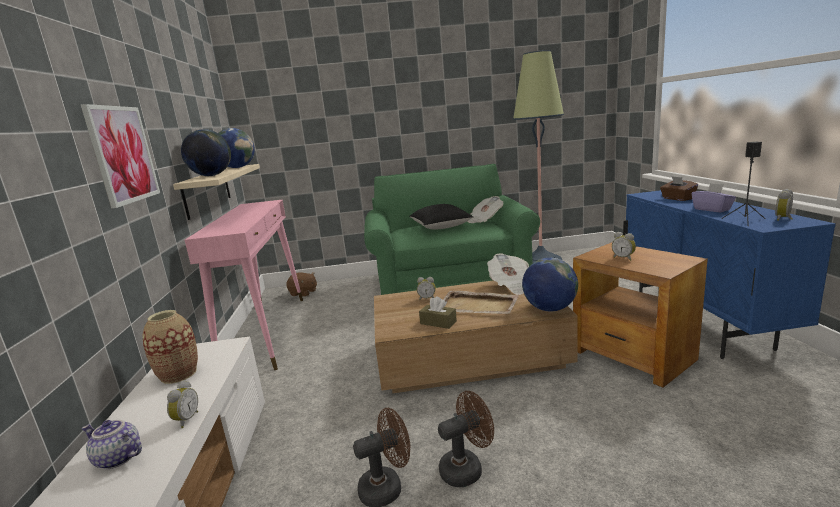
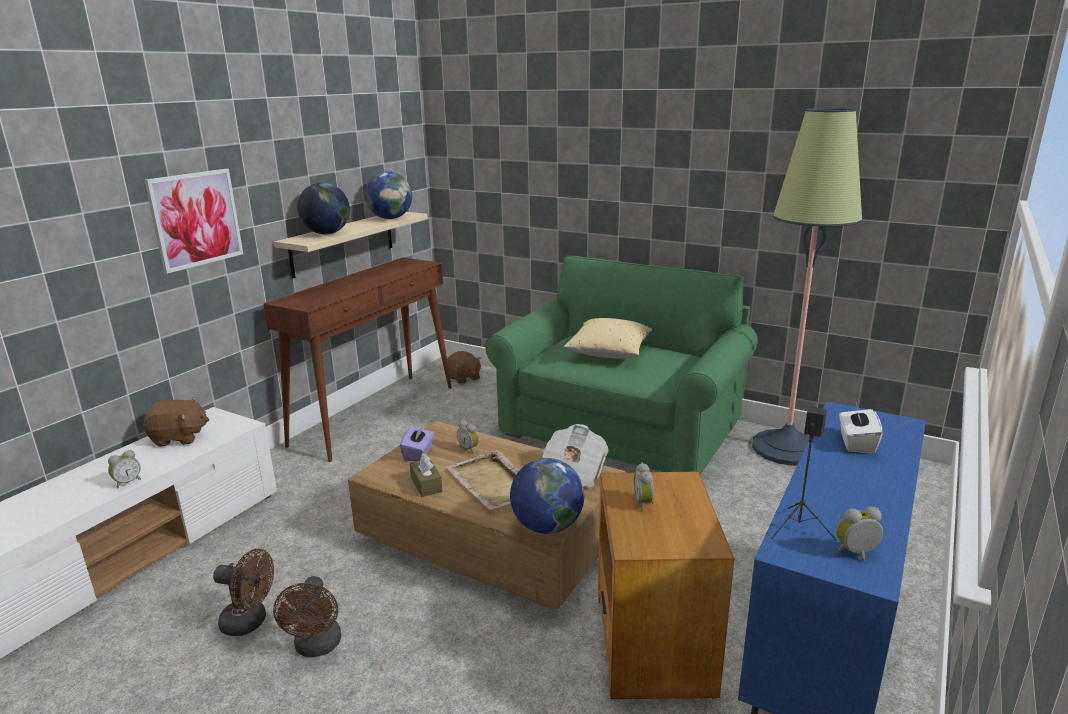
camera: 35 degrees right, 5 degrees up
(117, 459) = (66, 491): teapot -> none
(178, 374) = (179, 438): vase -> brown plush toy
(267, 332) = (375, 414): pink console table -> brown console table
(441, 227) = (609, 353): black pillow -> beige pillow
(467, 468) = (317, 647): brown fan -> brown fan turned 75 degrees clockwise
(485, 219) = (680, 360): newspaper -> none
(677, 199) = (856, 443): brown tissue box -> white tissue box
(712, 209) = (830, 486): purple tissue box -> purple tissue box (419, 454)

